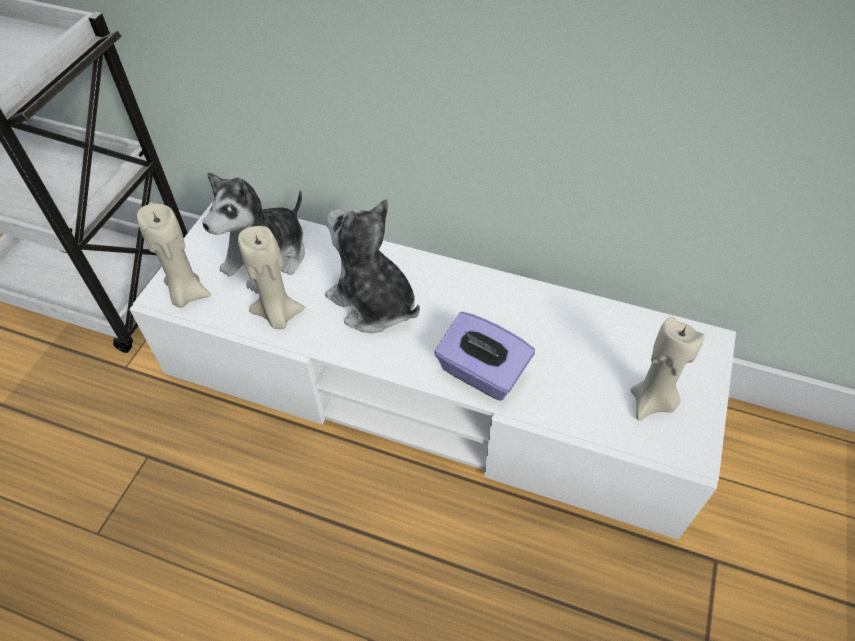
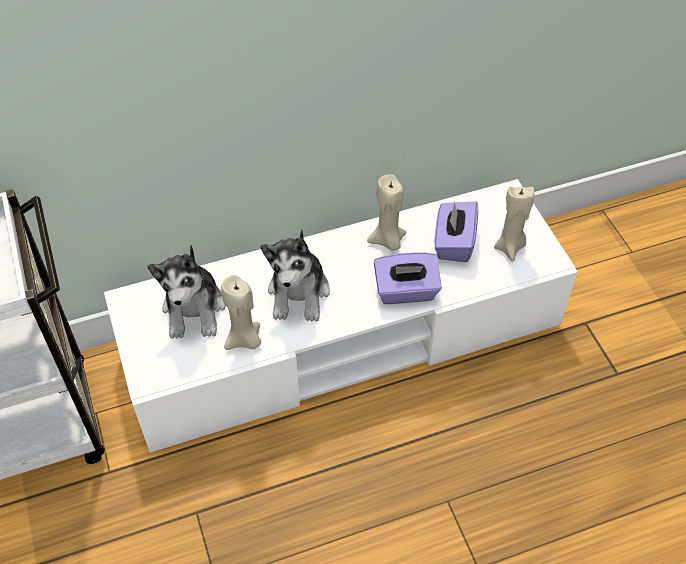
camera: 40 degrees left, 0 degrees up
(187, 294) = (164, 368): beige candle -> beige candle (388, 241)
(373, 303) = (299, 293): plush toy -> plush toy turned 90 degrees counterclockwise
(586, 355) = (453, 243): none -> purple tissue box

